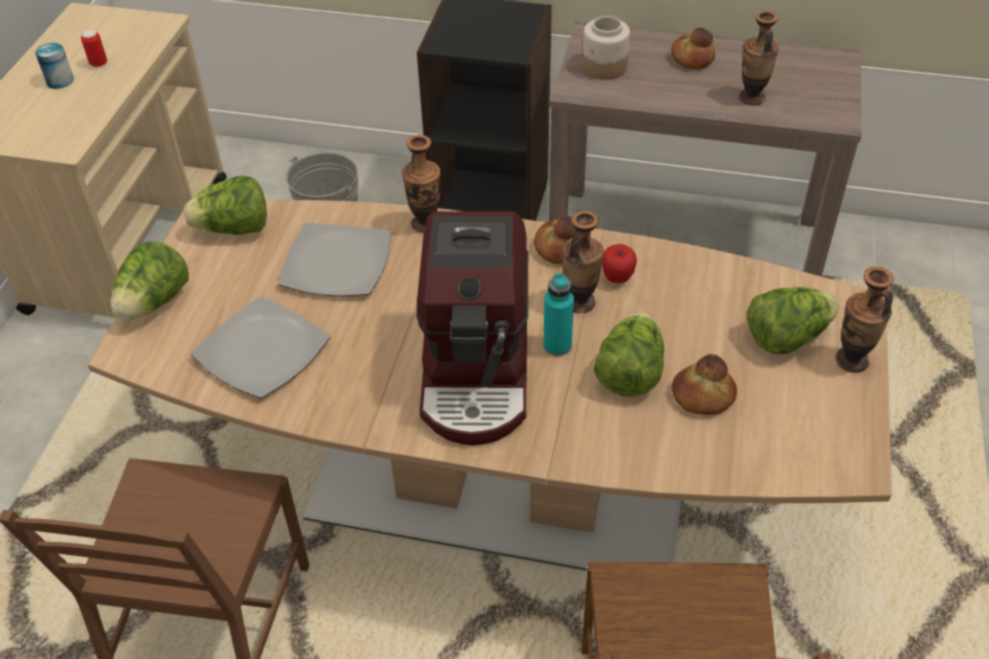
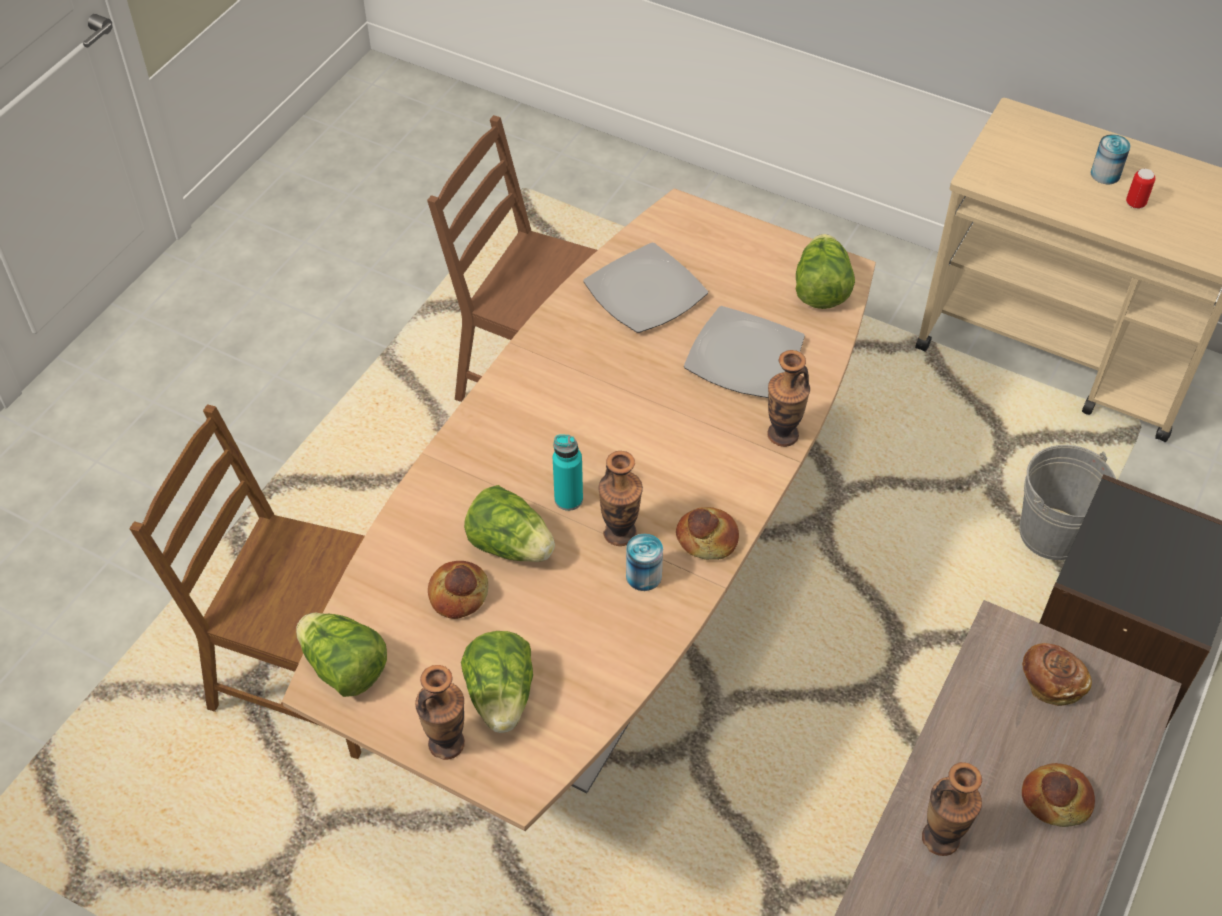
camera: 105 degrees right, 5 degrees up
(154, 303) = (733, 230): lettuce -> lettuce (344, 668)
(478, 373) = (558, 432): coffee machine -> none
(604, 67) = (1051, 682): jar -> bread
(617, 278) = (643, 576): apple -> can

